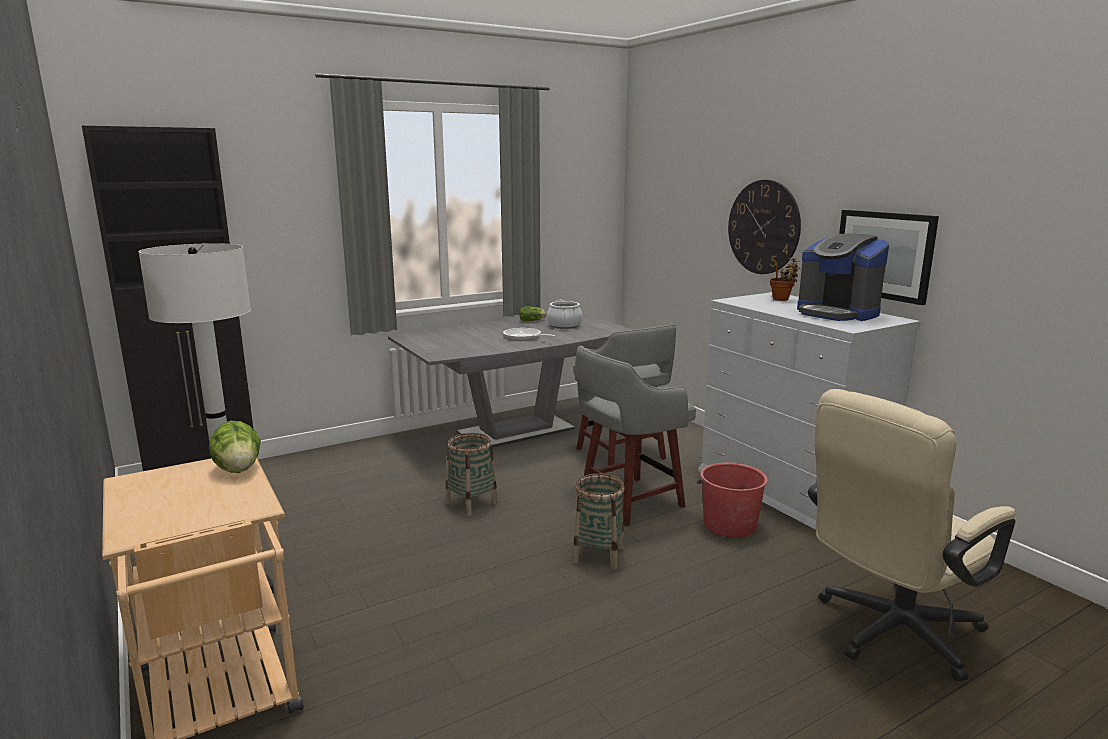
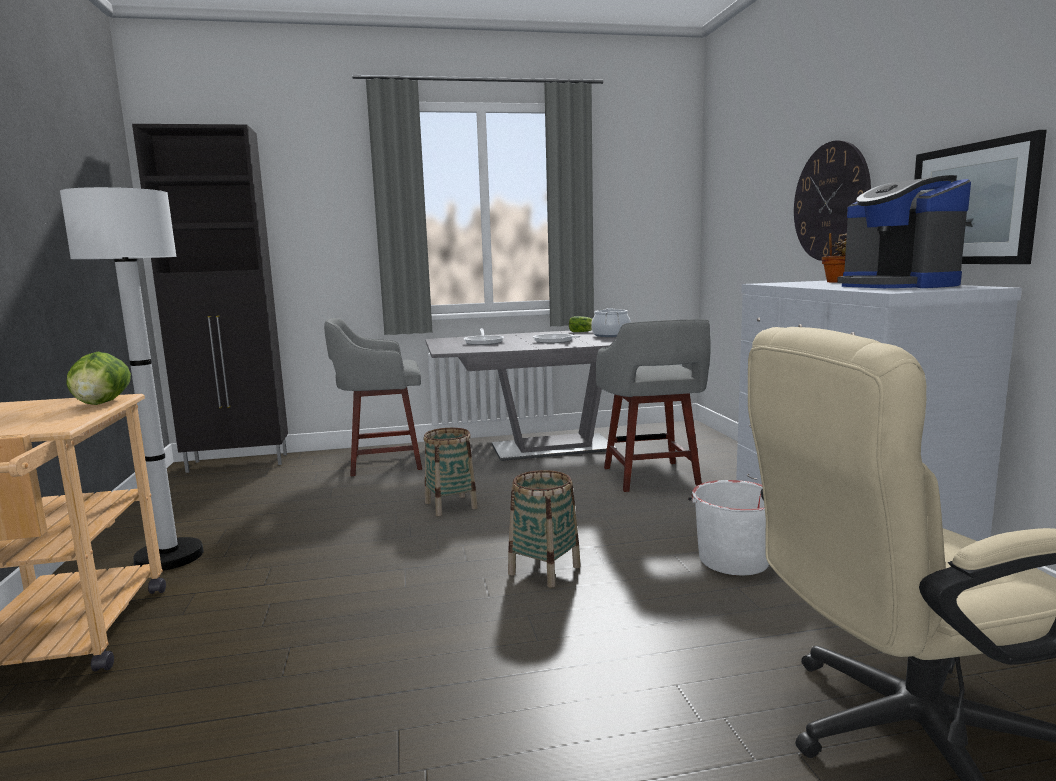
camera: 20 degrees right, 5 degrees down
(457, 340) = (484, 342): none -> frying pan
(628, 502) = (623, 522): grey stool -> grey stool (382, 462)
(729, 524) = (733, 560): red bucket -> white bucket

